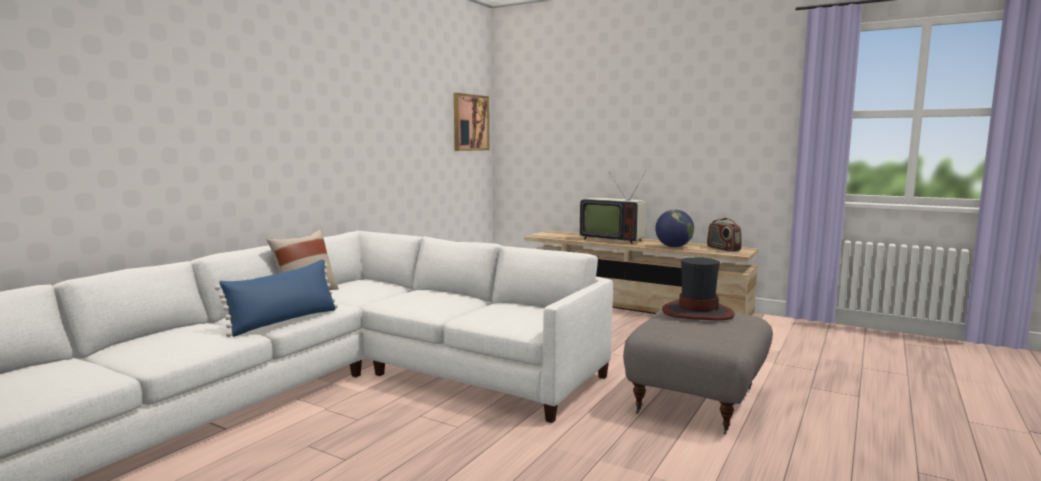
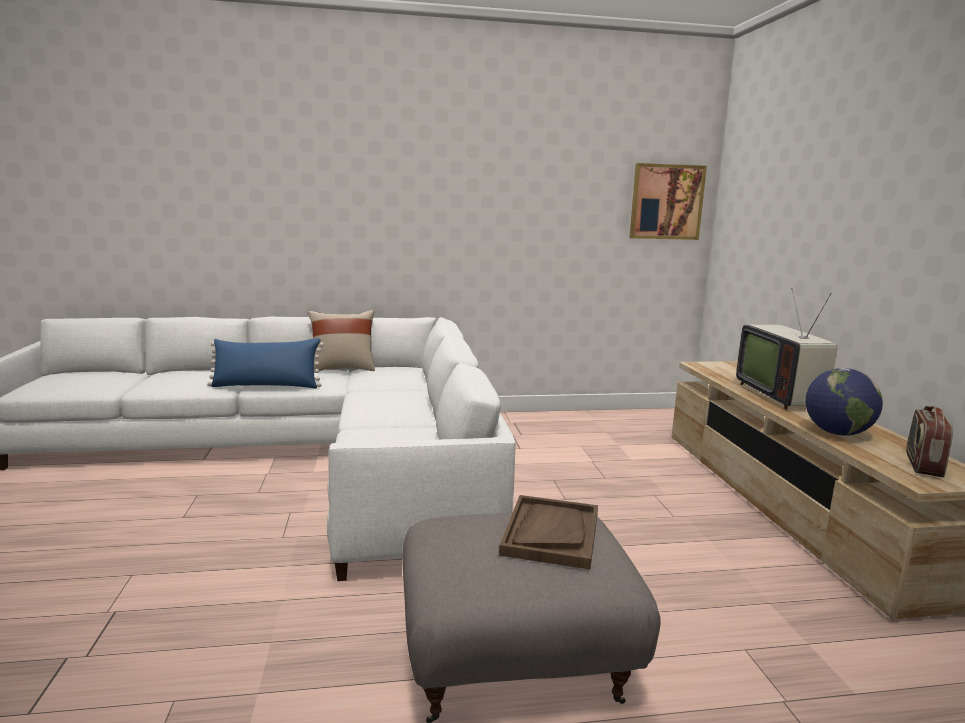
camera: 50 degrees right, 5 degrees up
(697, 312) = (551, 533): hat -> brown tray

